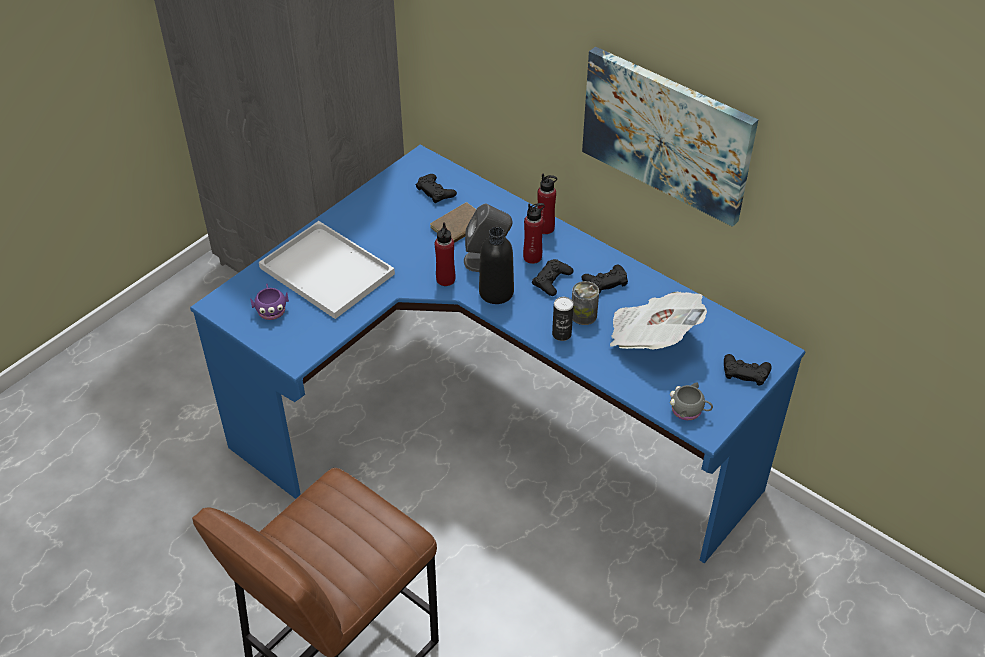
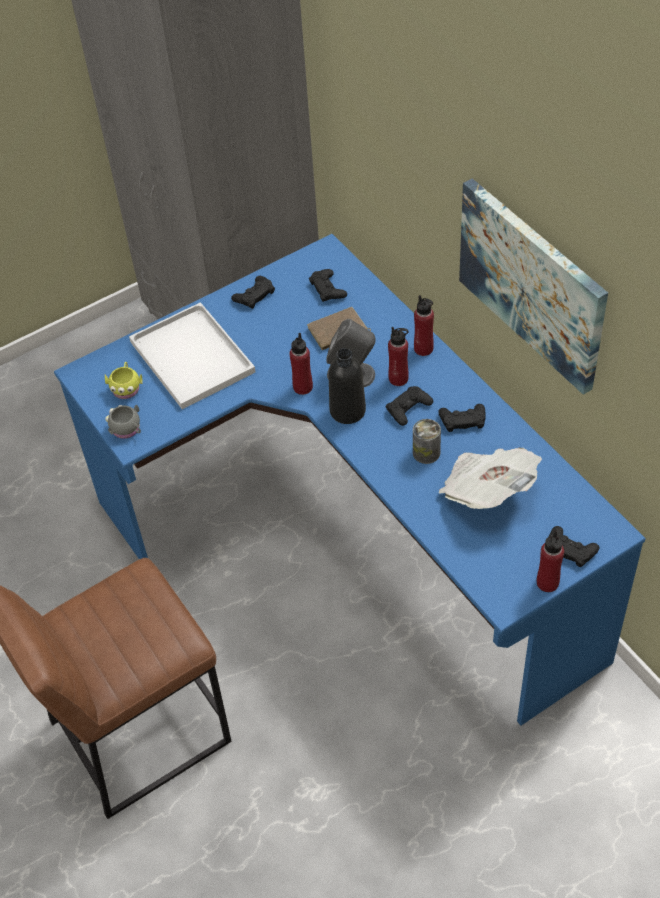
camera: 20 degrees right, 5 degrees up
(271, 309) = (126, 387): purple mug -> yellow mug
(367, 208) = (254, 295): none -> black game controller
(561, 334) = (396, 469): can -> none
(689, 410) = (494, 579): grey mug -> grey mug (127, 430)
(737, 404) = (547, 583): none -> red bottle

